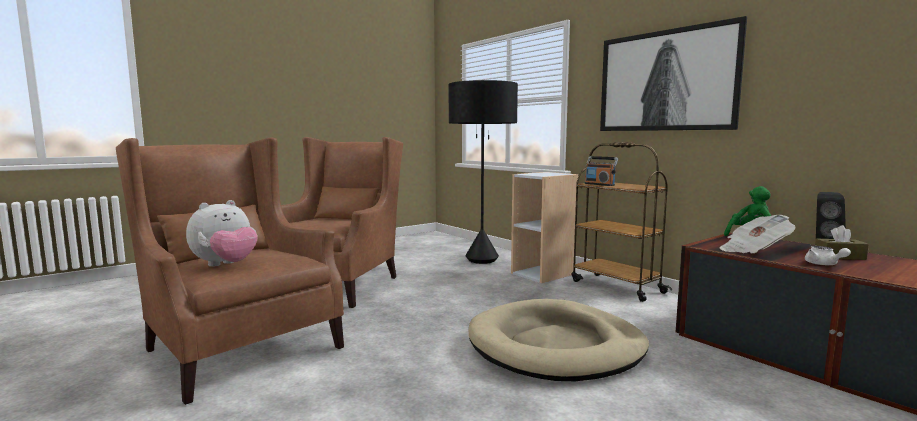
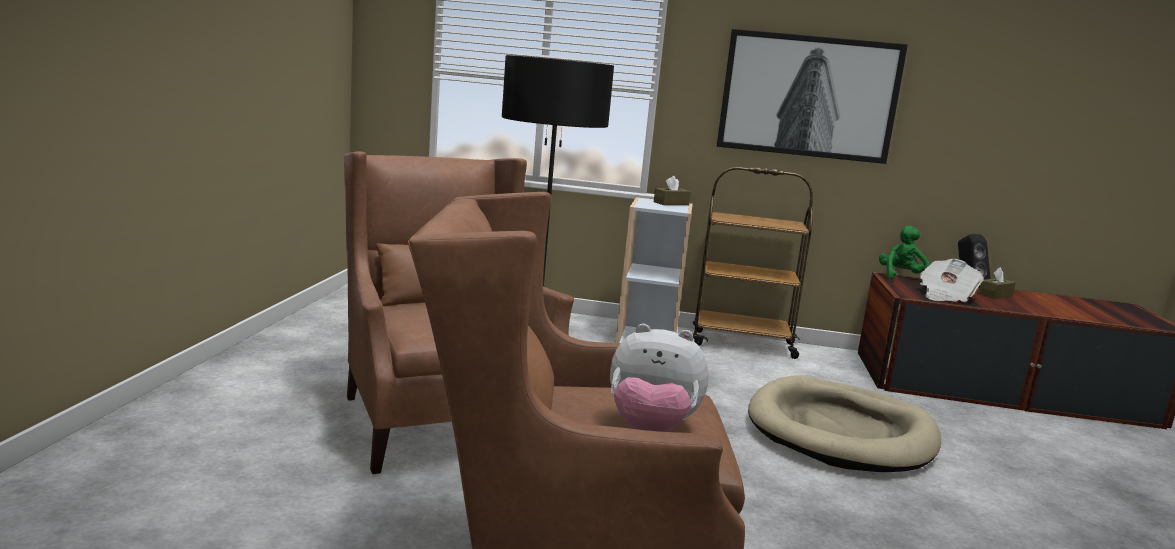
camera: 45 degrees left, 5 degrees up
(226, 265) = (651, 430): plush toy -> plush toy turned 105 degrees clockwise
(556, 173) = (671, 203): none -> brown tissue box
(599, 184) = (739, 220): radio -> none
(824, 264) = (1010, 306): white teapot -> none

